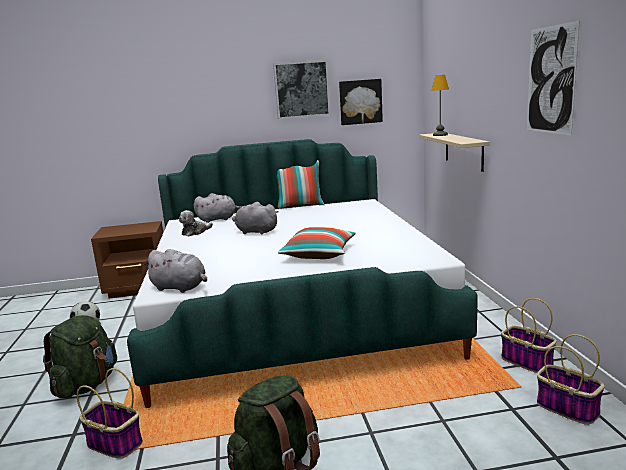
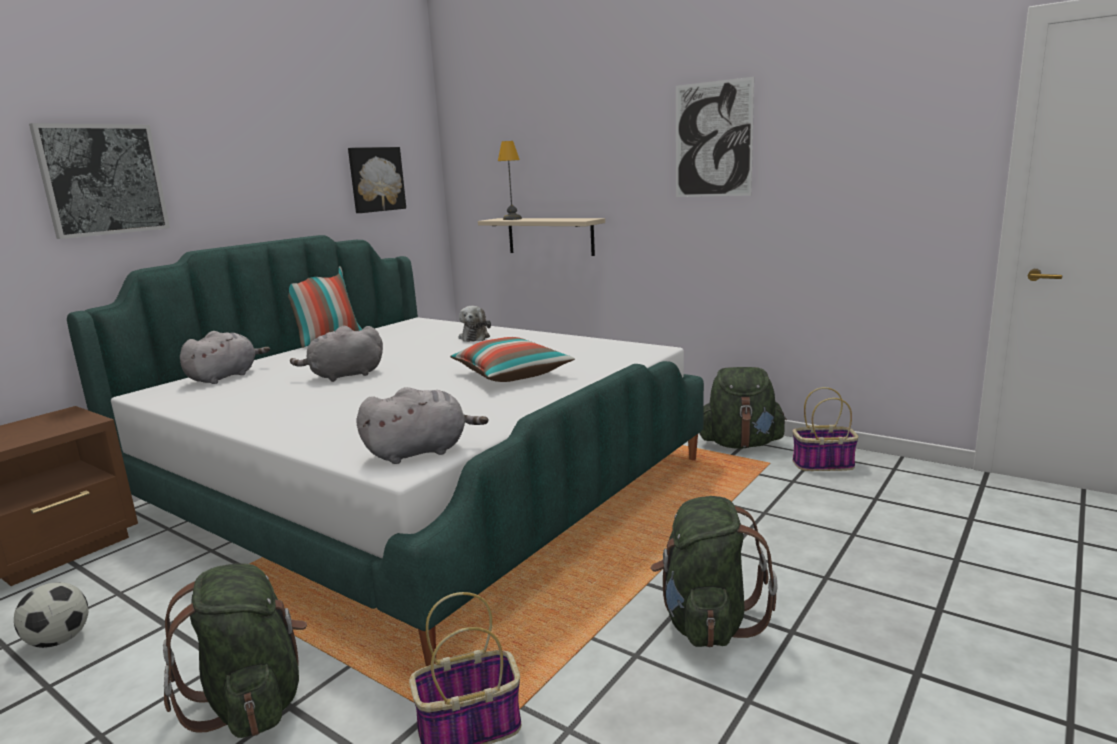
camera: 45 degrees left, 0 degrees up
(195, 232) = (230, 398): plush toy -> plush toy (475, 337)
(302, 89) = (299, 157): picture -> picture (102, 180)
(528, 362) = (741, 444): basket -> green backpack

